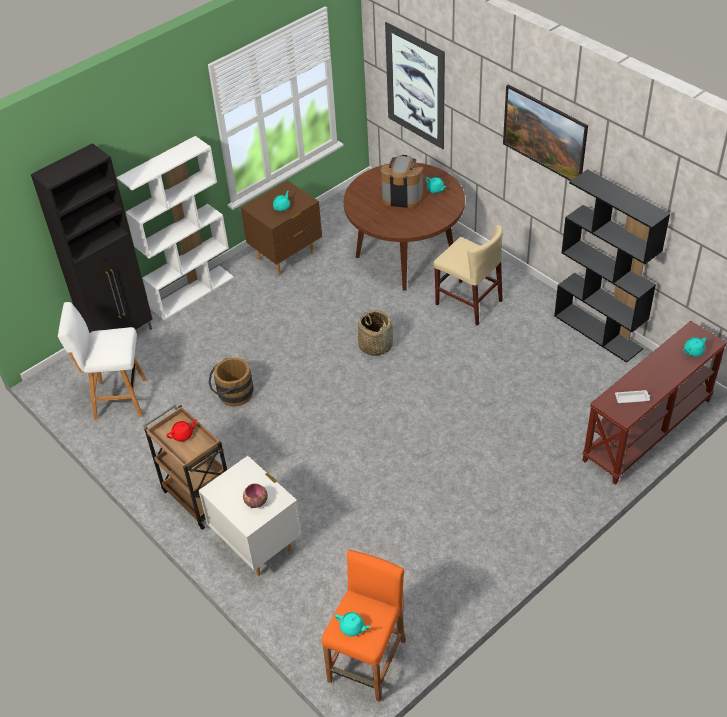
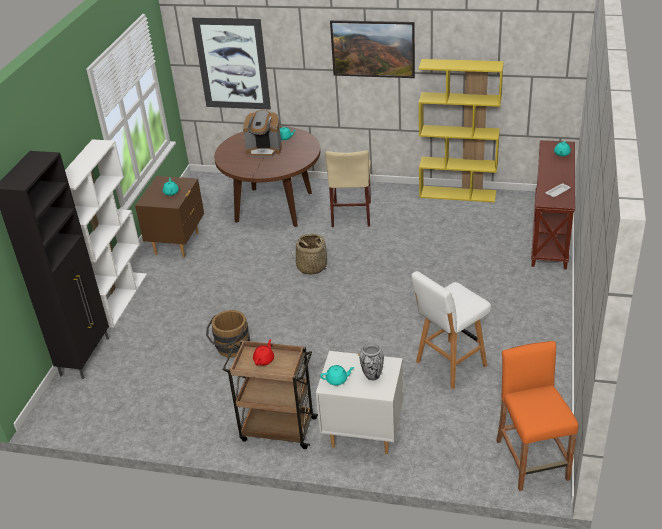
camera: 35 degrees left, 10 degrees down
(118, 399) = (129, 399): white stool -> white stool (449, 365)
(255, 502) = (372, 375): bowl -> vase
(352, 628) = (541, 413): turquoise teapot -> turquoise teapot (337, 380)
(402, 196) = (264, 150): coffee machine -> coffee machine turned 150 degrees counterclockwise
(468, 302) = (351, 214): beige chair -> beige chair turned 90 degrees clockwise
(598, 332) = (458, 194): black bookcase -> yellow bookcase

